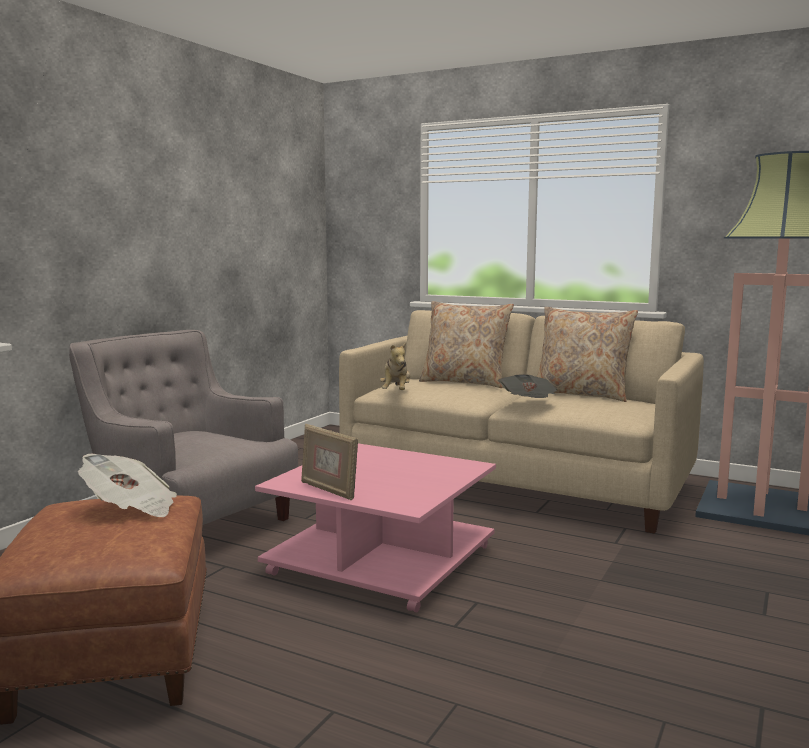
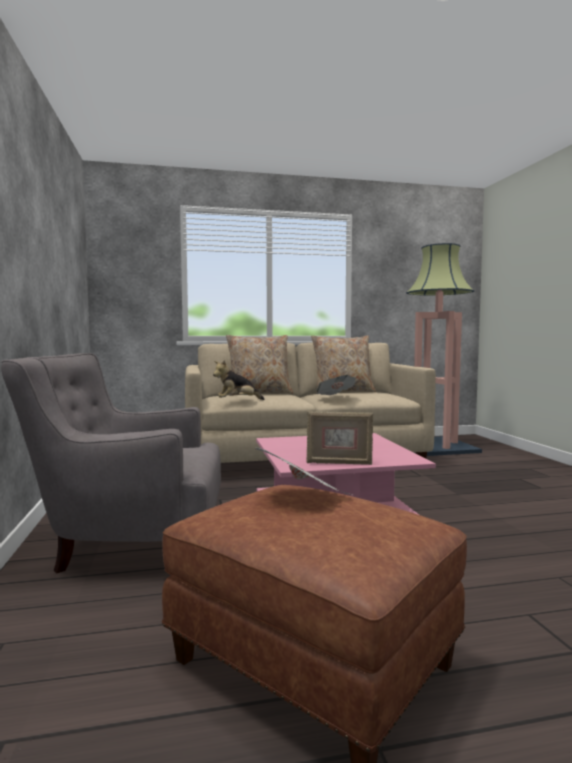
camera: 40 degrees left, 5 degrees down
(396, 392) = (237, 401): plush toy -> plush toy turned 105 degrees clockwise

